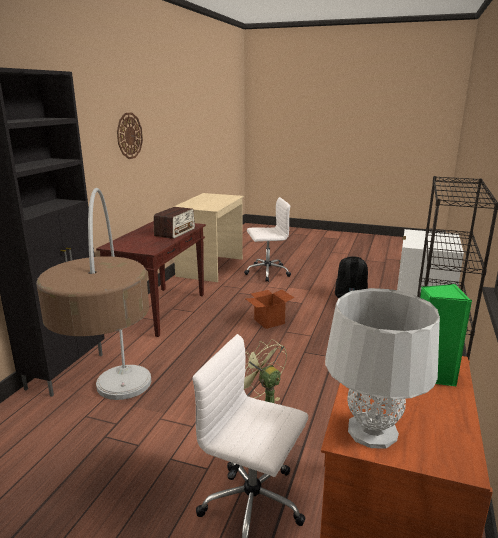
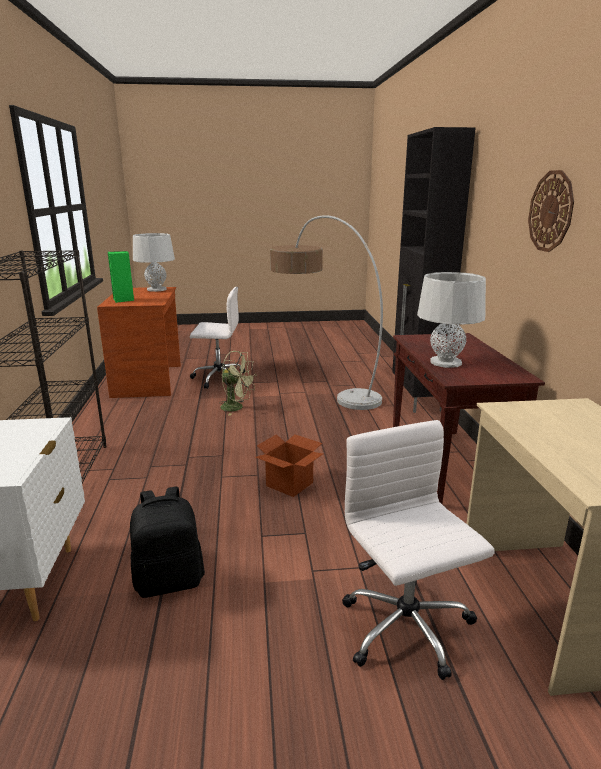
camera: 155 degrees right, 0 degrees up
(175, 232) = (446, 362): radio -> grey table lamp
(266, 272) = (407, 629): white office chair -> white office chair turned 105 degrees clockwise

